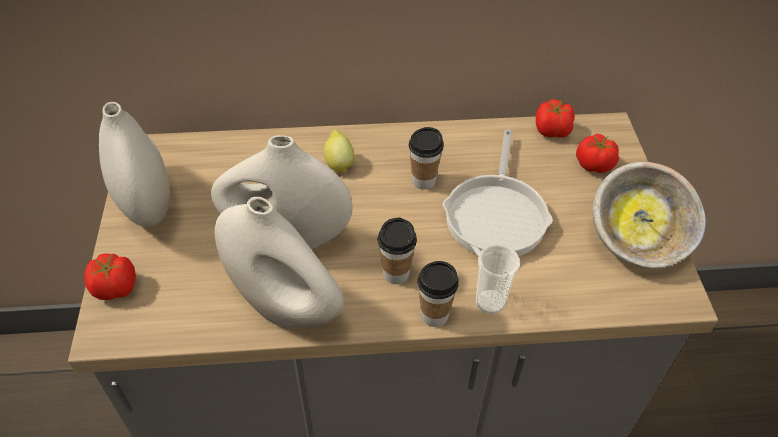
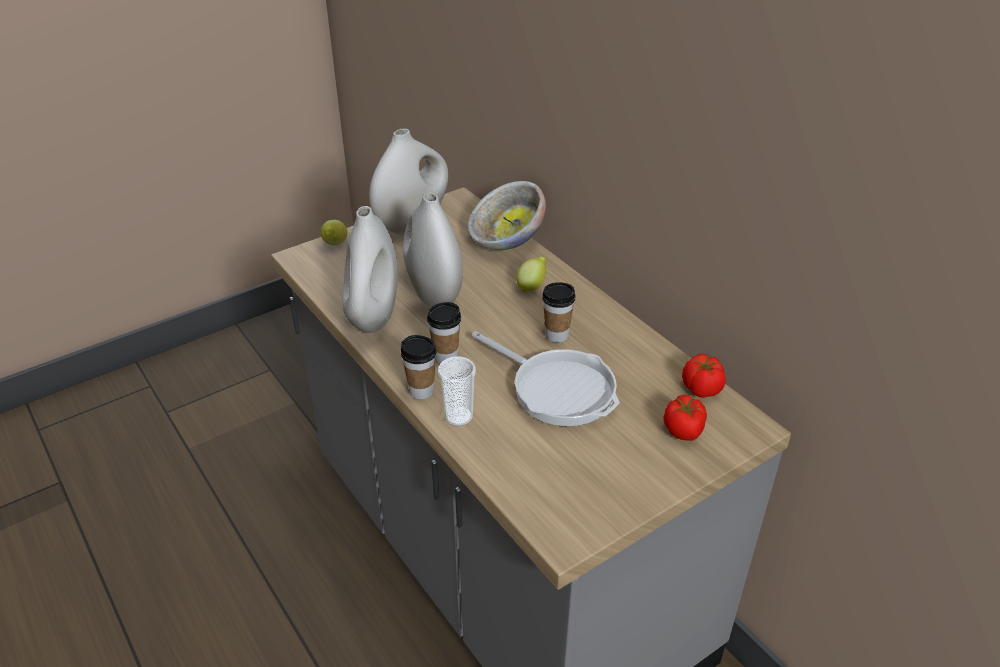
camera: 60 degrees right, 10 degrees down
(116, 288) = (335, 245): tomato -> lemon
(496, 215) = (557, 389): frying pan -> frying pan turned 120 degrees counterclockwise
(637, 241) = (609, 489): bowl -> bowl (506, 241)

